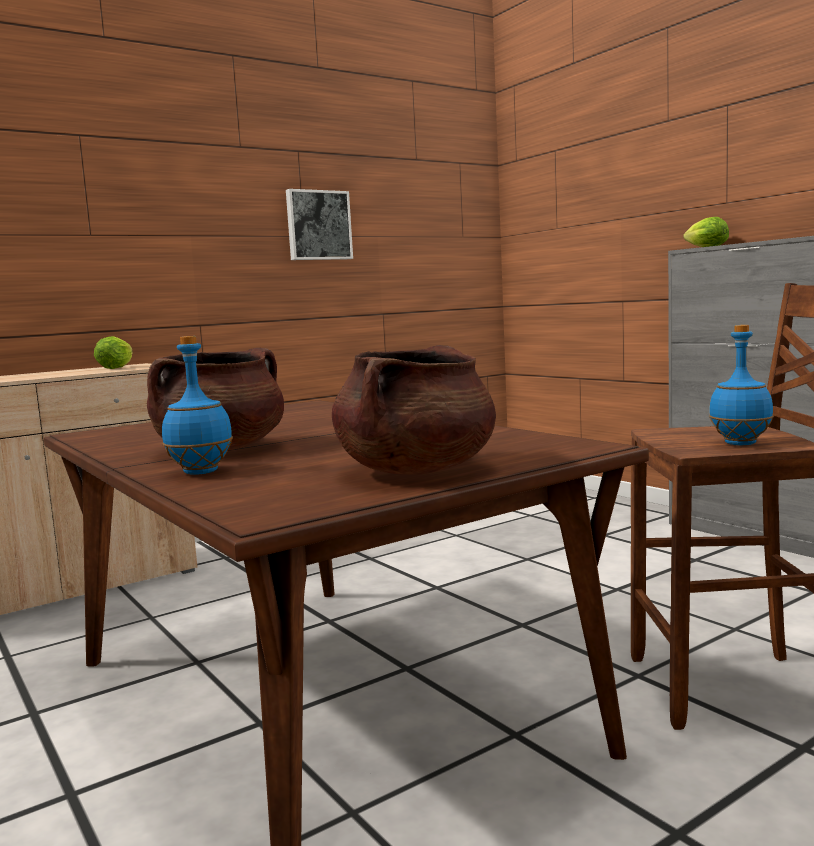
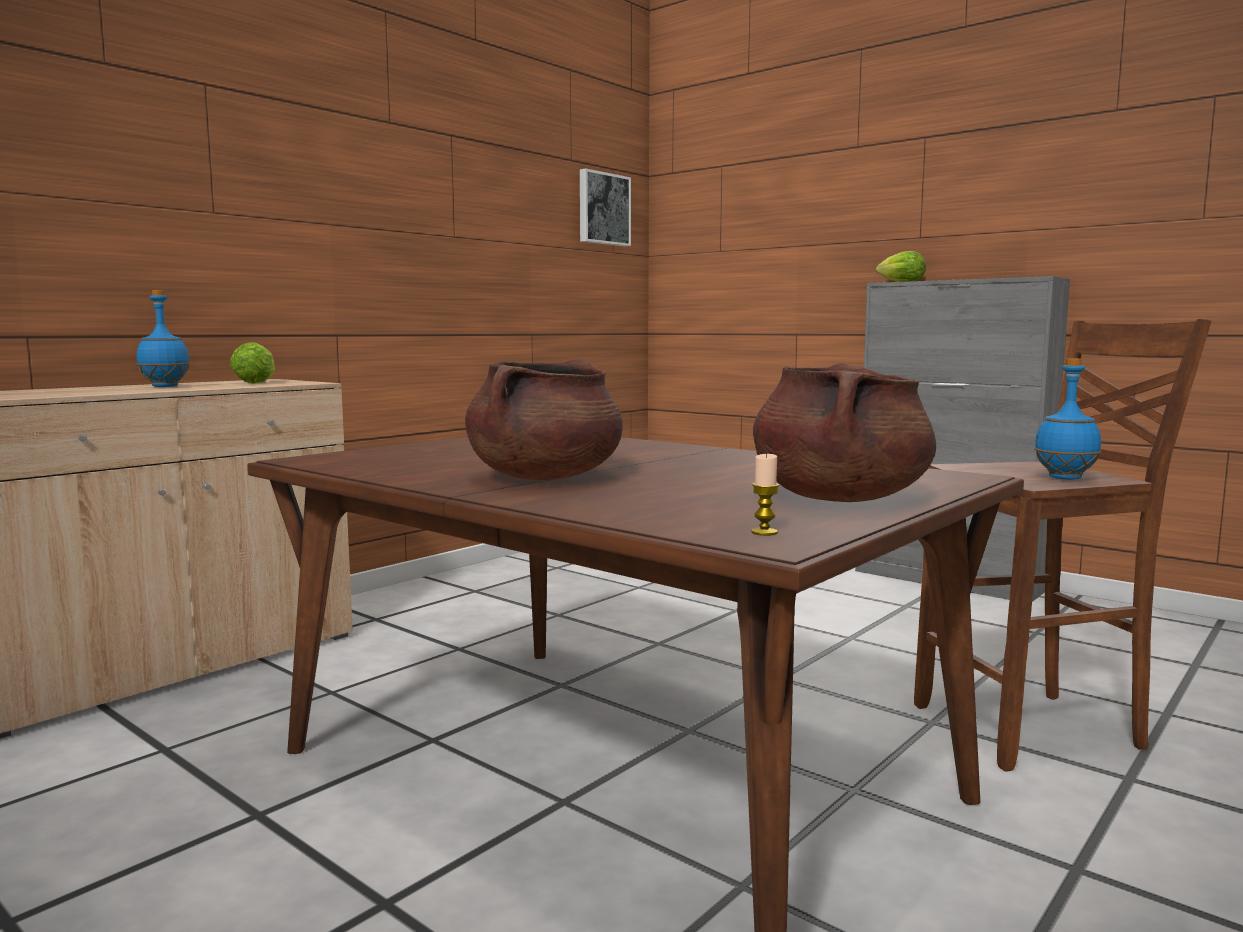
camera: 15 degrees left, 0 degrees up
(200, 472) = (580, 500): blue bottle -> blue bottle (164, 386)
(277, 505) = (764, 532): none -> candle
(318, 225) = (470, 225): picture -> picture (603, 209)

